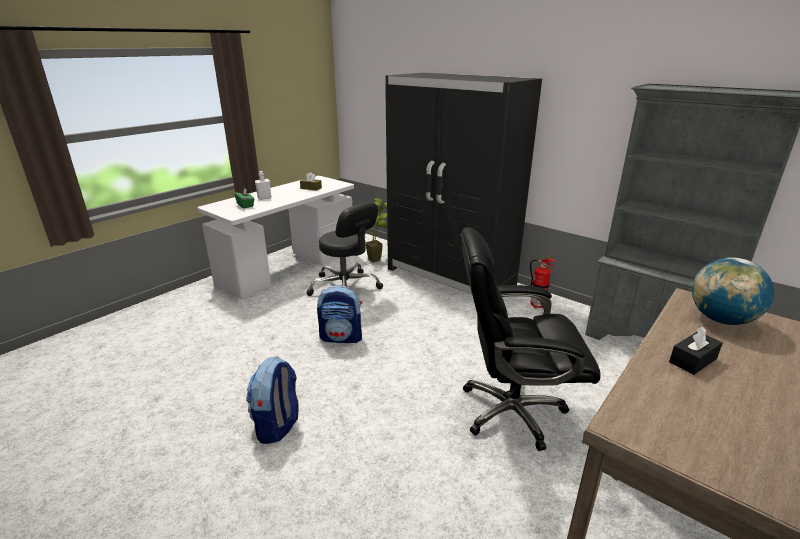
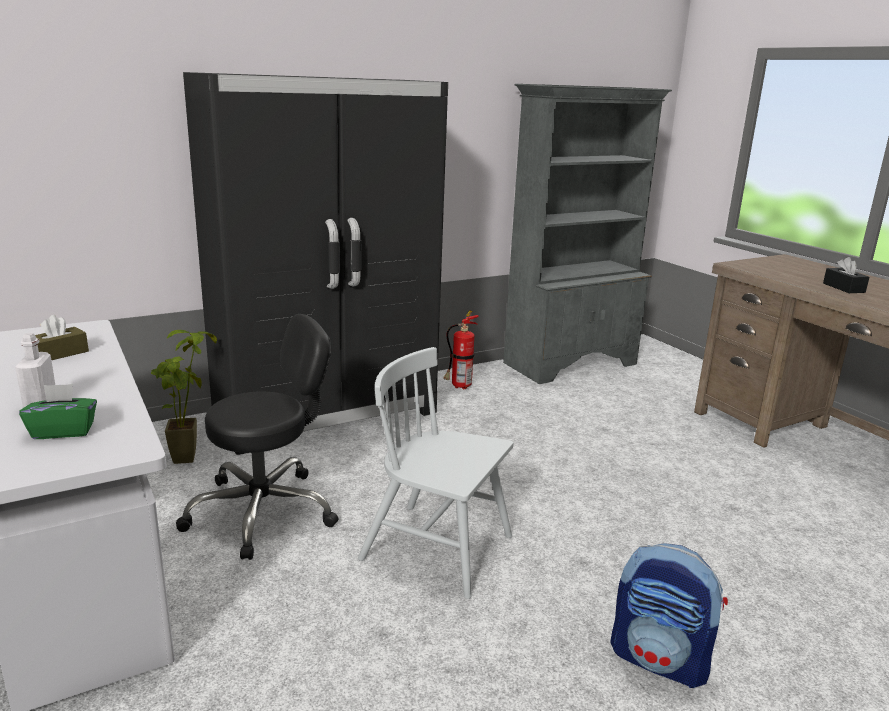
camera: 70 degrees left, 5 degrees down
(342, 337) = (438, 548): backpack -> white chair
(514, 411) = (662, 462): black office chair -> none
(721, 320) = (775, 267): globe -> none

